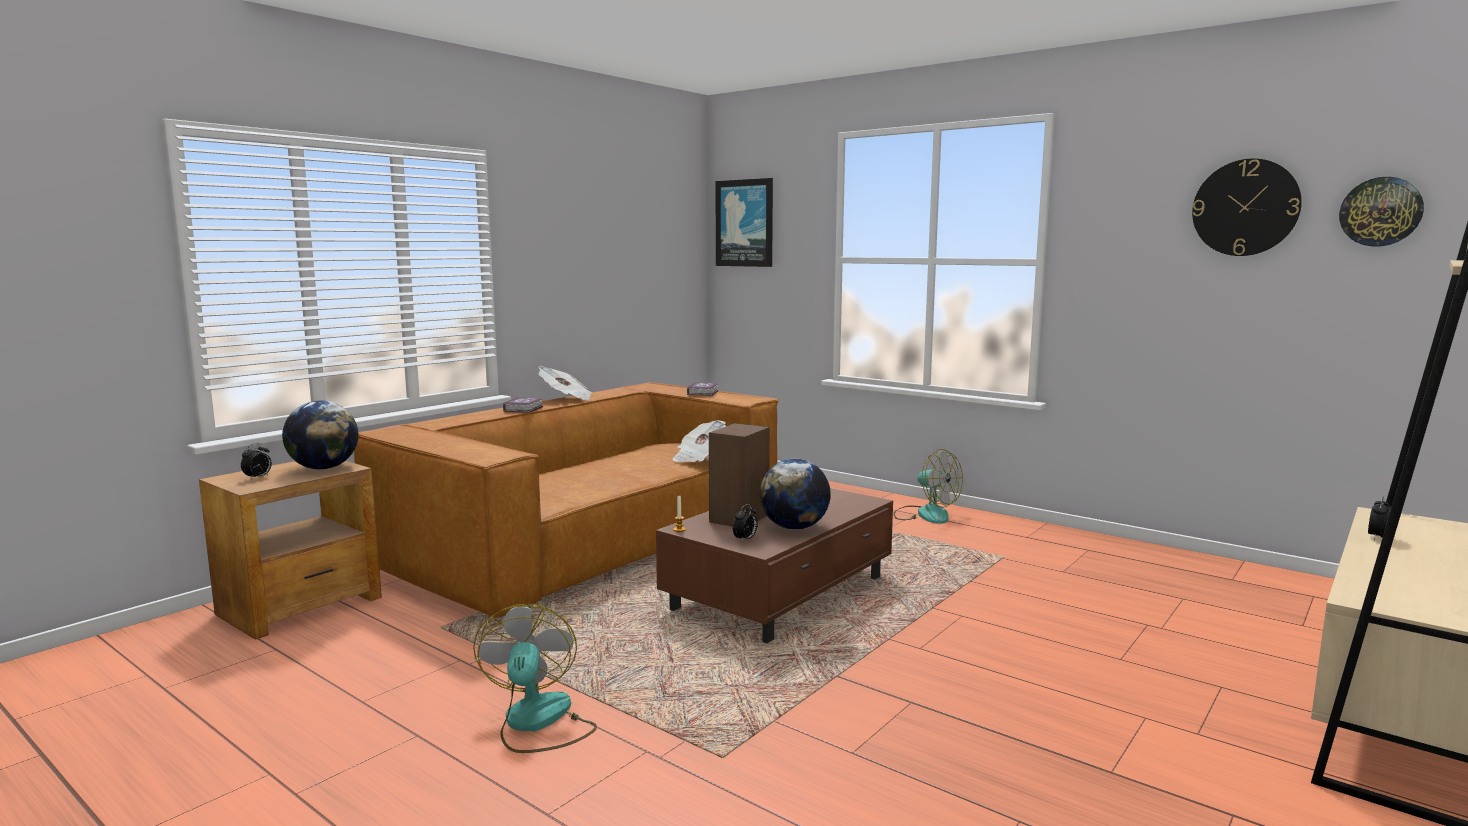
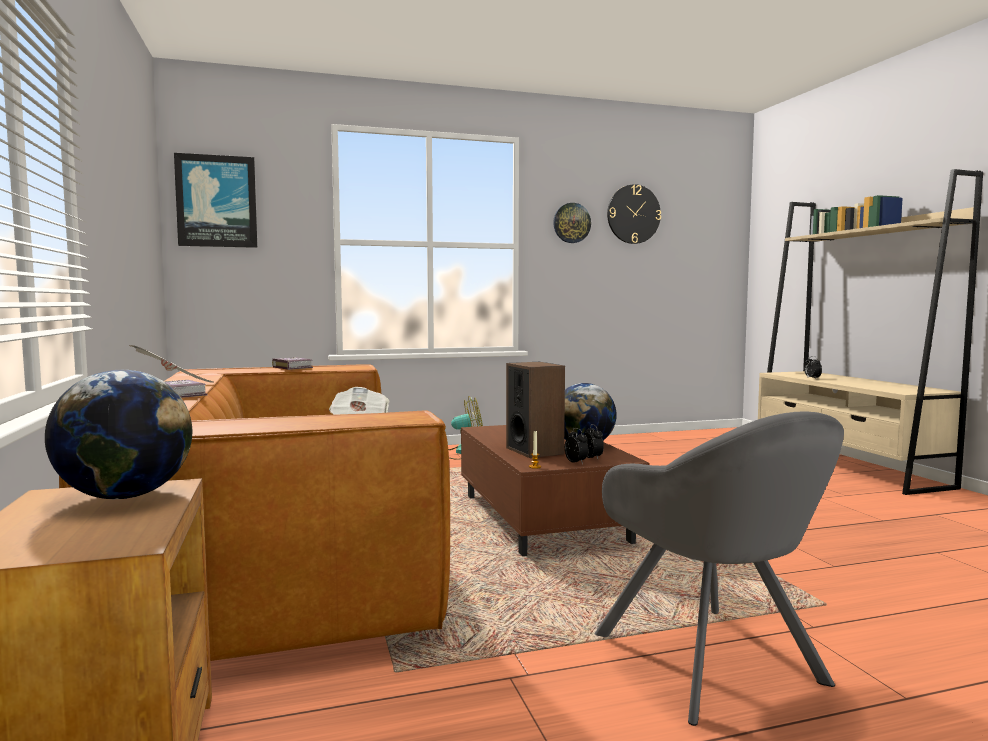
camera: 55 degrees left, 5 degrees down
(258, 478) = (62, 534): alarm clock -> alarm clock (576, 462)
(537, 723) = (713, 665): fan -> grey armchair
(1380, 212) = (692, 220): wall clock -> wall clock (571, 223)

